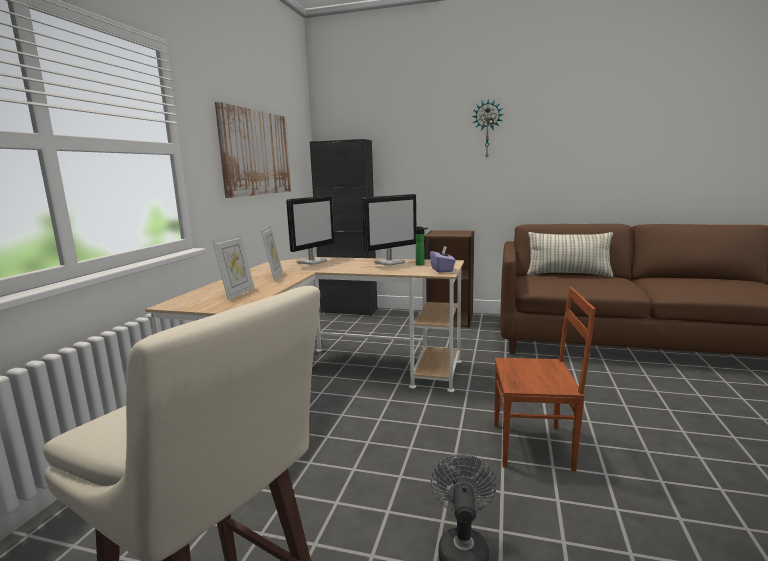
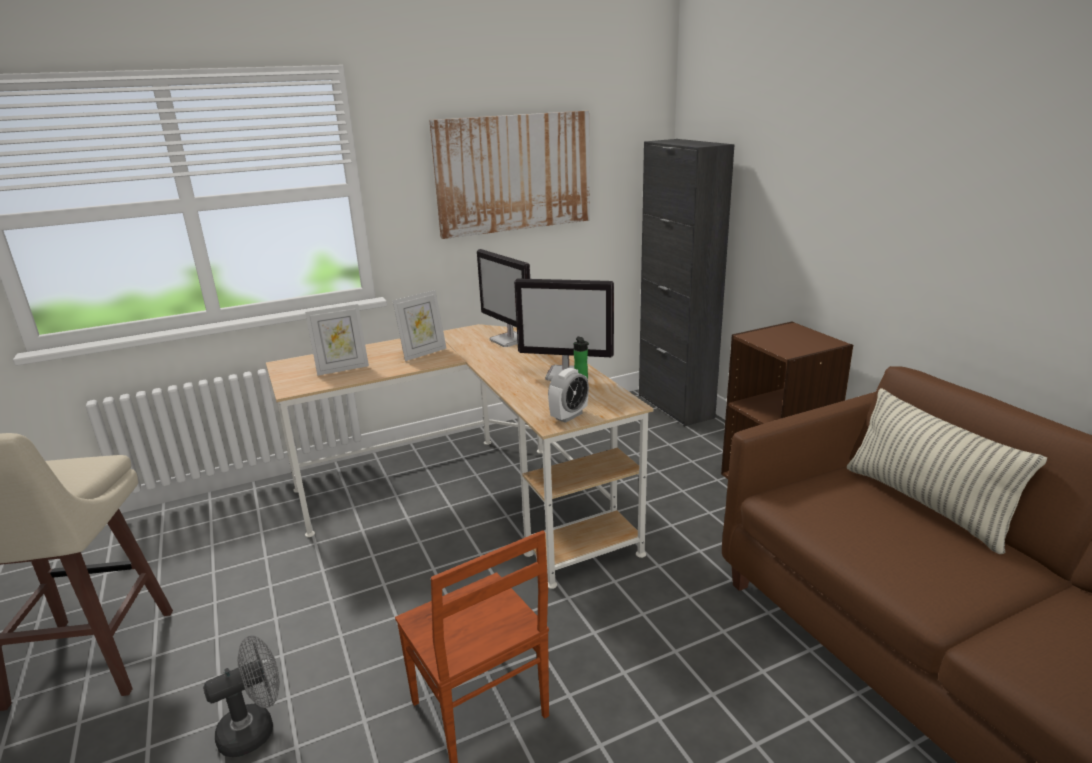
camera: 50 degrees right, 10 degrees up
(312, 262) = (510, 340): monitor -> monitor turned 60 degrees clockwise
(442, 270) = (569, 416): purple tissue box -> alarm clock
(487, 129) = (909, 147): wall clock -> none

